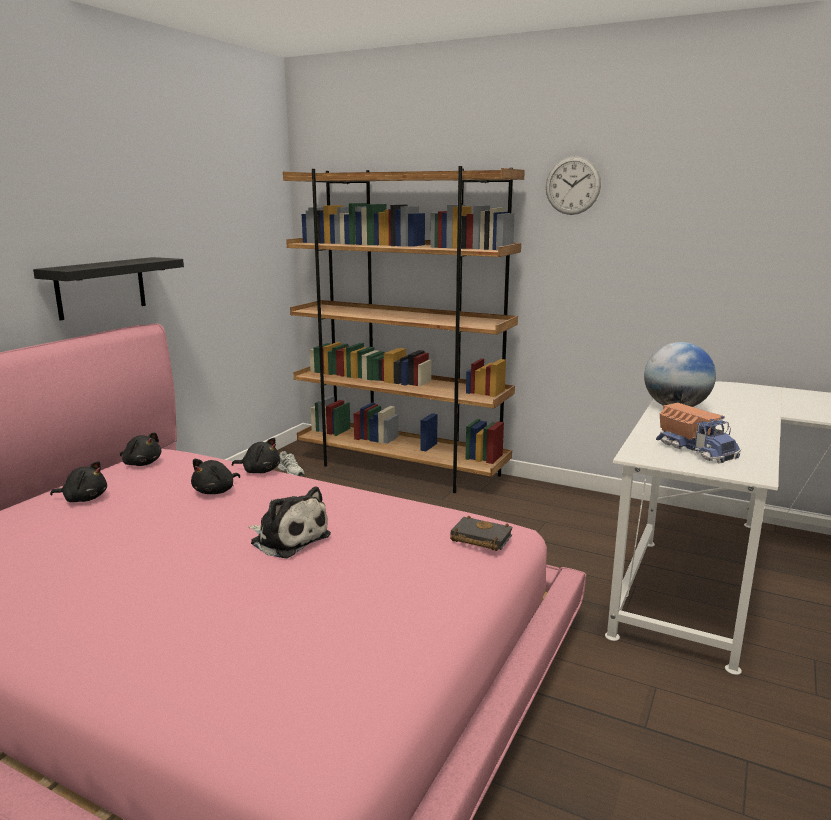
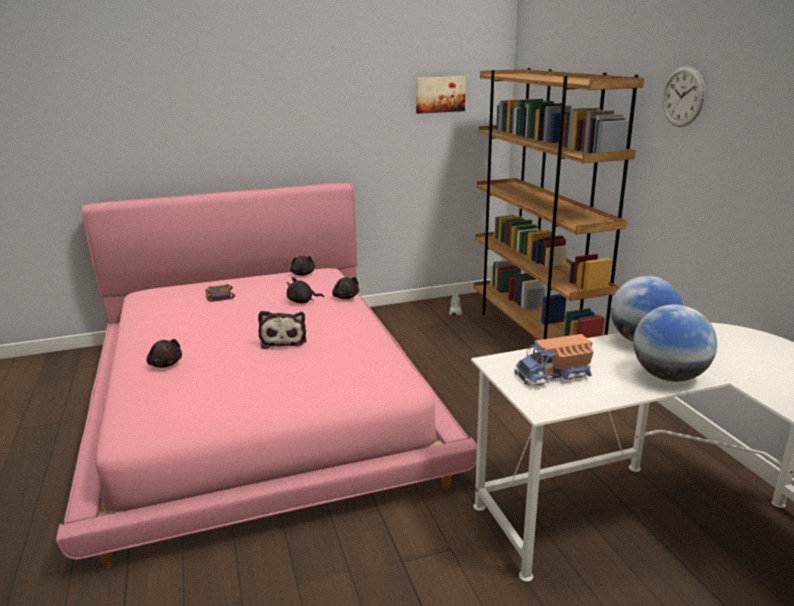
camera: 45 degrees right, 5 degrees up
(84, 499) = (248, 285): black plush toy -> black plush toy (165, 364)
(101, 287) = (319, 155): black shelf -> none
(229, 202) = (439, 94): none -> picture
(479, 539) = (370, 381): black book -> black book (219, 296)
(696, 449) = (553, 375): toy truck -> toy truck turned 60 degrees clockwise
(748, 424) = (668, 376): none -> globe

